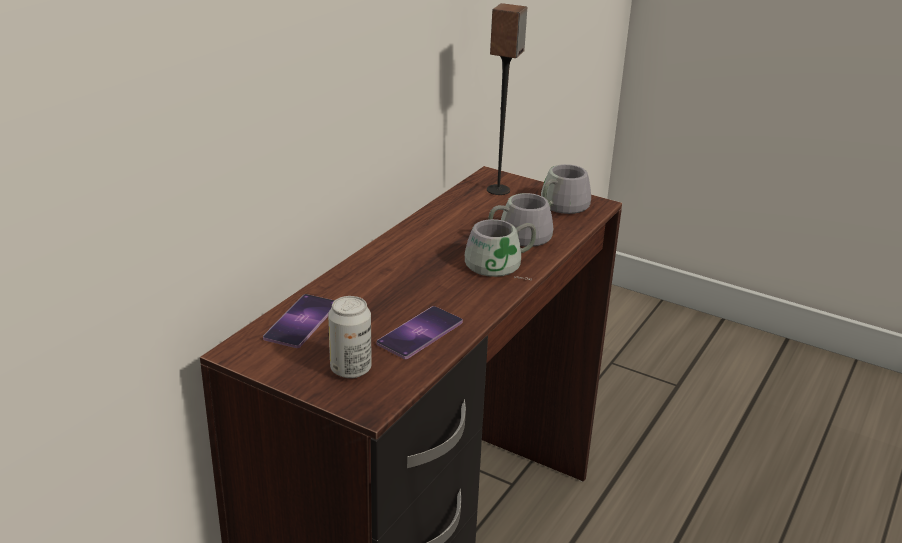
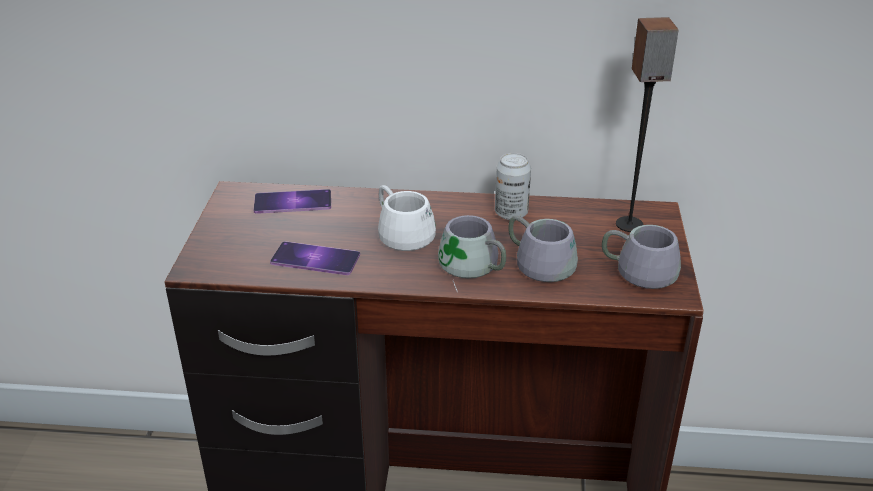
camera: 65 degrees right, 5 degrees up
(350, 369) = (240, 244): can -> can (511, 213)
(416, 276) = (407, 230): none -> white mug

